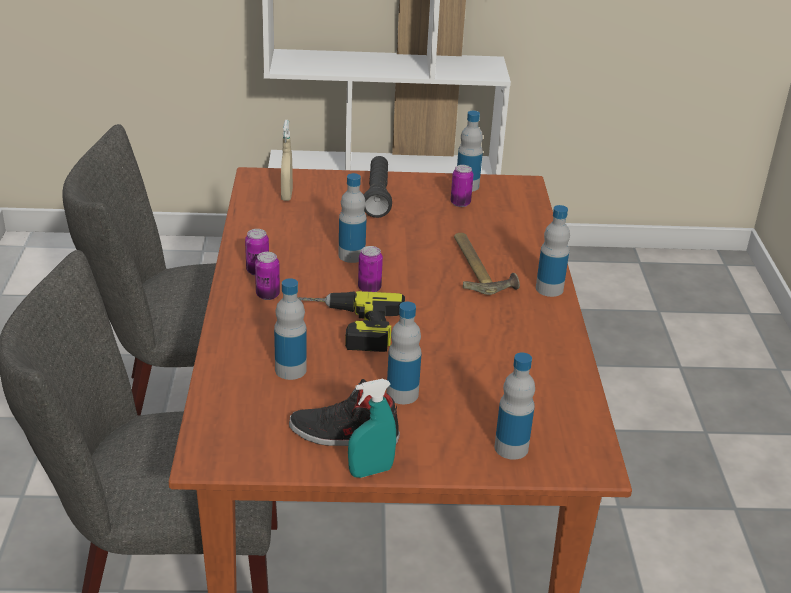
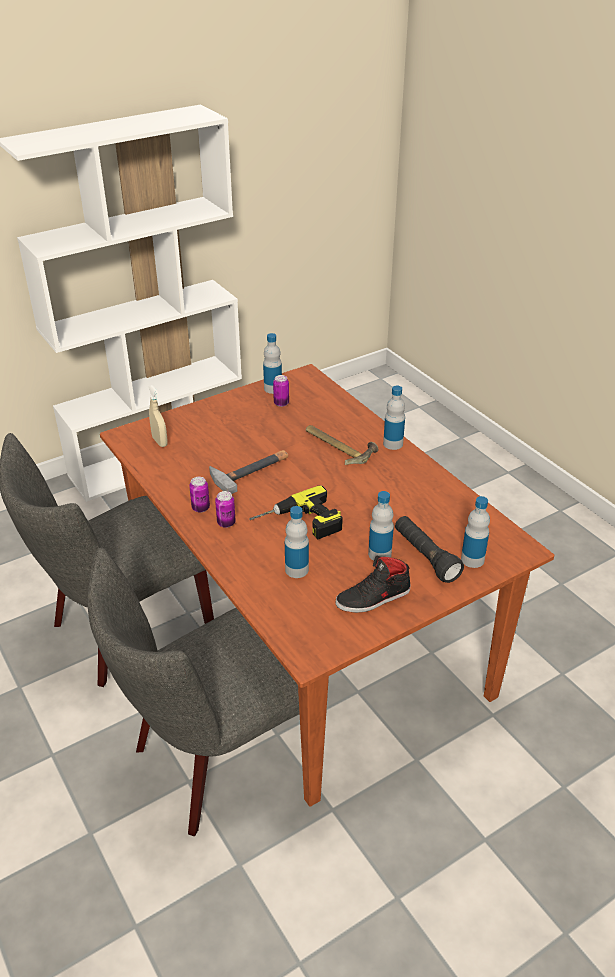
camera: 30 degrees left, 5 degrees up
(351, 255) = (251, 470): bottle -> hammer
(369, 289) = (287, 490): can -> none
(371, 471) = (412, 613): turquoise spray bottle -> none
(377, 197) = (223, 419): black flashlight -> black flashlight (425, 557)

